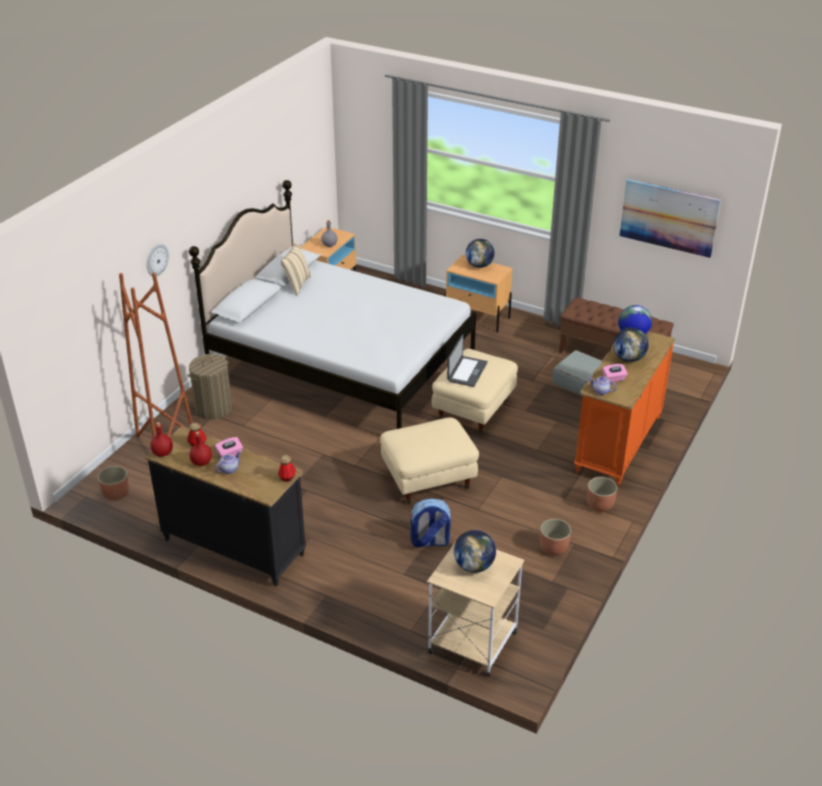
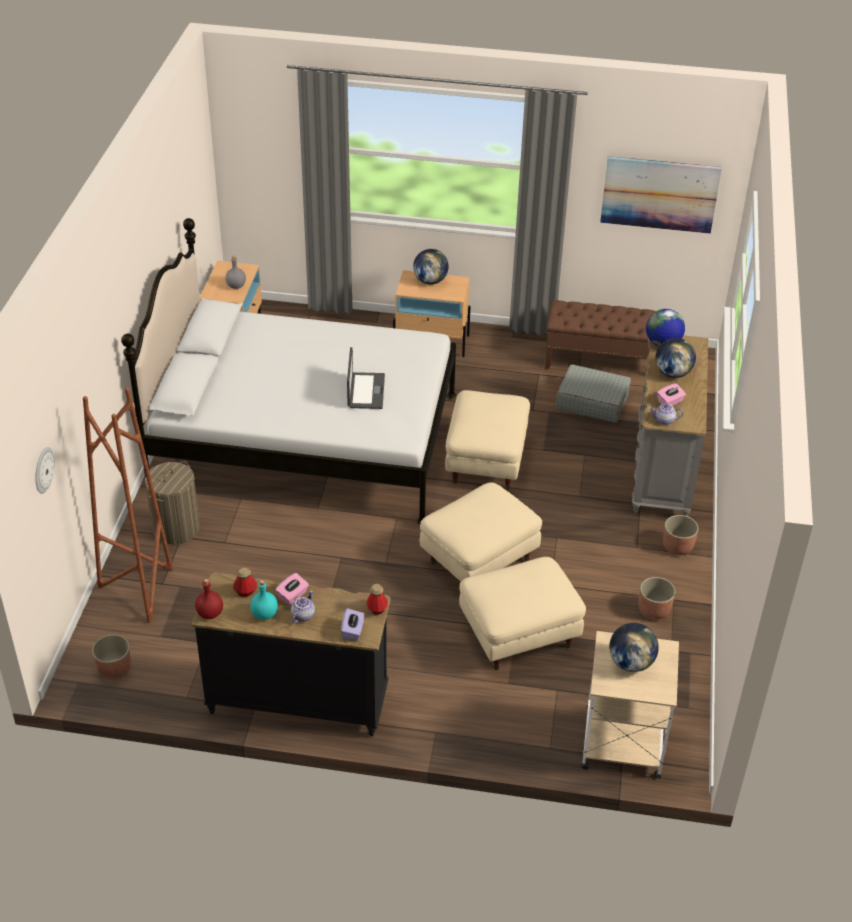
camera: 20 degrees left, 5 degrees up
(156, 260) = (95, 363): wall clock -> wall clock (43, 470)
(201, 462) = (264, 614): red bottle -> turquoise bottle
(259, 489) = (353, 631): none -> purple tissue box
(296, 284) = (230, 349): beige pillow -> none
(429, 542) = (518, 637): backpack -> beige ottoman
(466, 371) = (480, 421): laptop -> laptop (365, 391)
(618, 444) = (662, 469): orange dresser -> grey dresser

